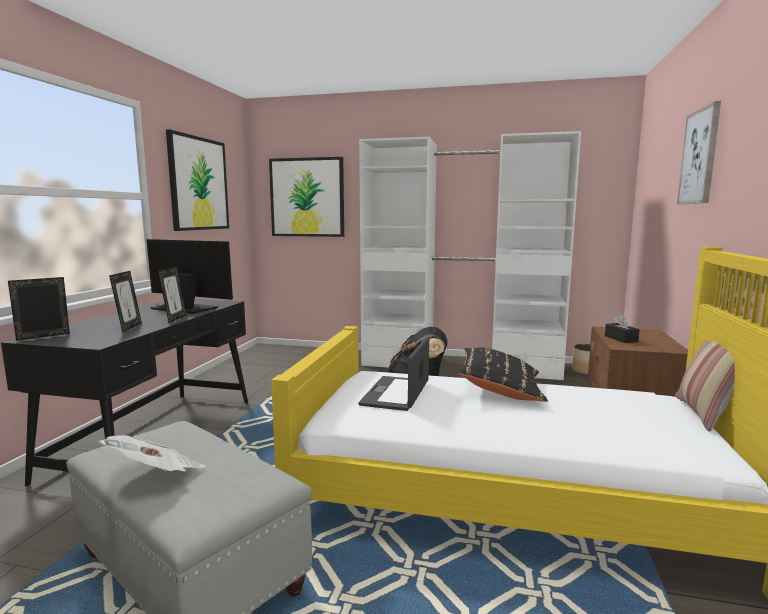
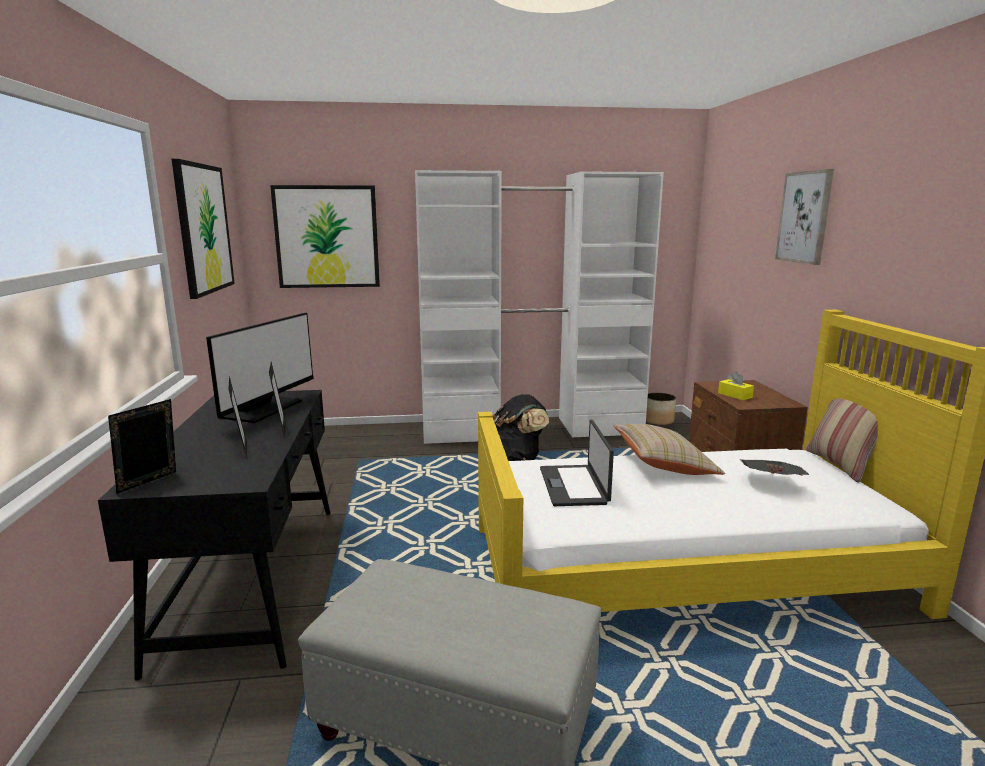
camera: 20 degrees left, 5 degrees up
(157, 475) = (442, 631): newspaper -> newspaper (771, 484)
(185, 308) = (263, 409): monitor -> monitor turned 105 degrees clockwise
(500, 390) = (663, 465): black pillow -> beige pillow
(621, 339) = (735, 395): black tissue box -> yellow tissue box

